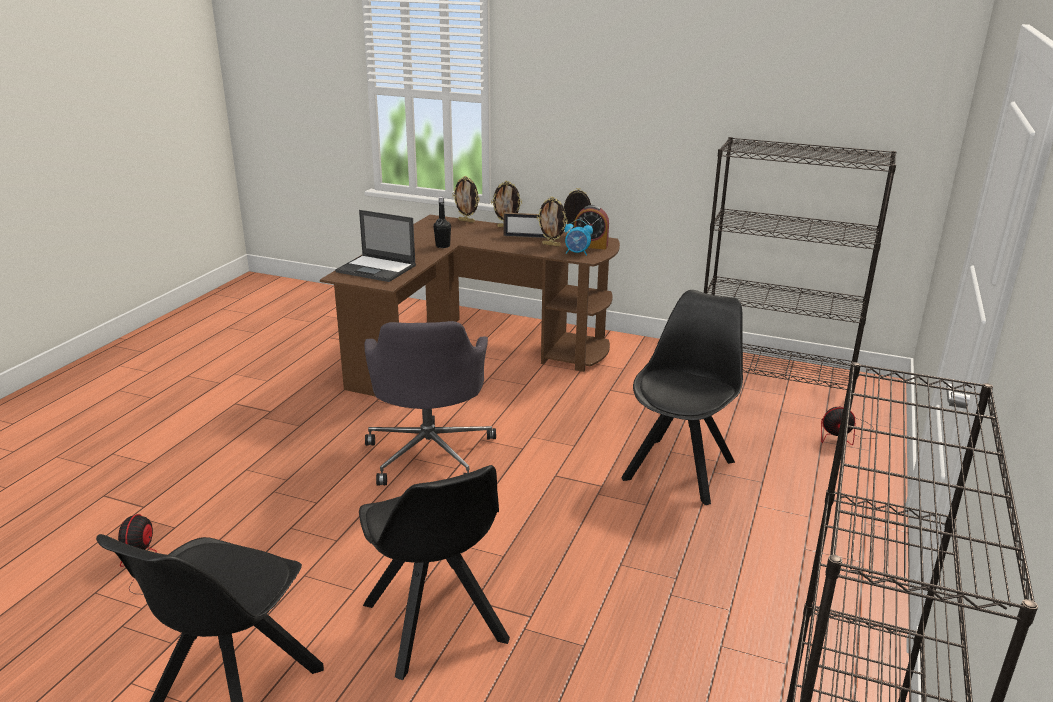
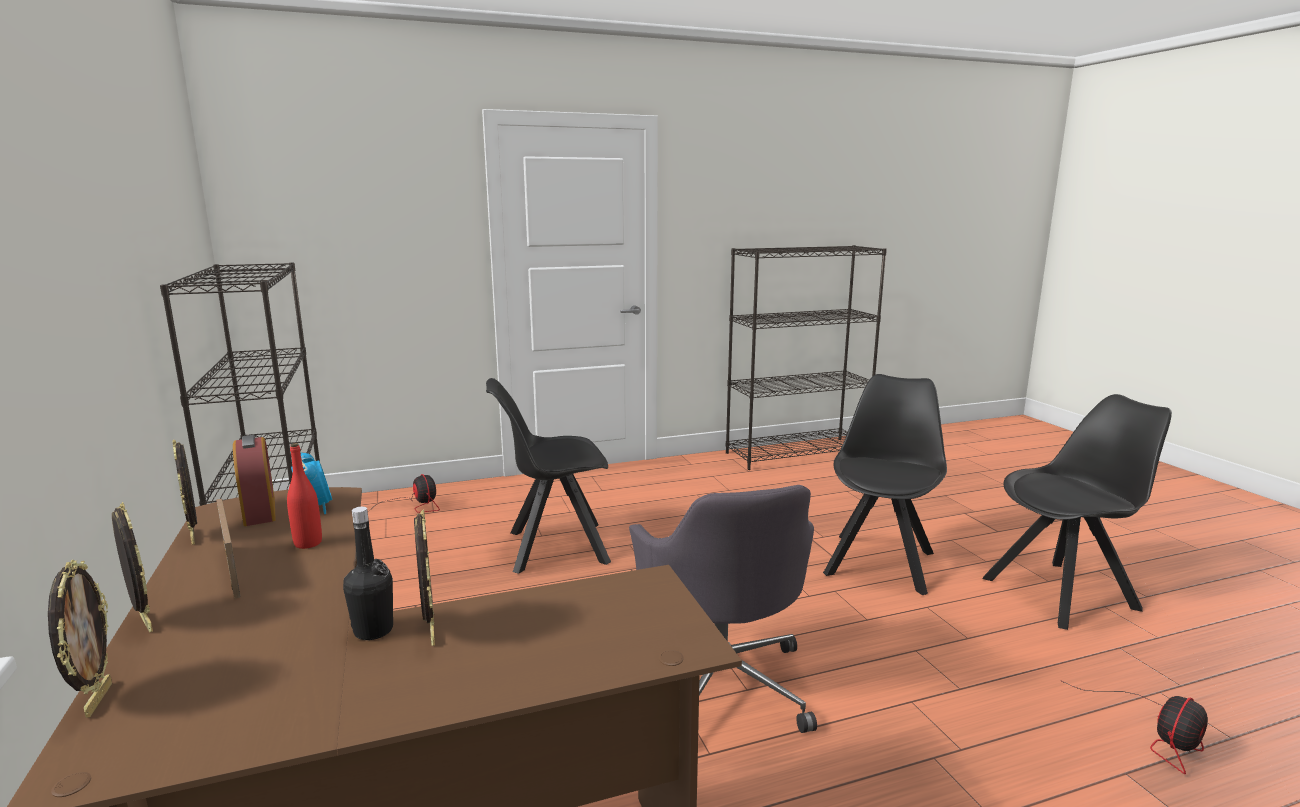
camera: 130 degrees left, 10 degrees down
(377, 269) = (604, 626): laptop -> none
(430, 453) = (720, 684): grey office chair -> grey office chair turned 120 degrees clockwise
(535, 248) = (308, 543): none -> red bottle
(551, 245) = (277, 537): picture frame -> picture frame (430, 633)

